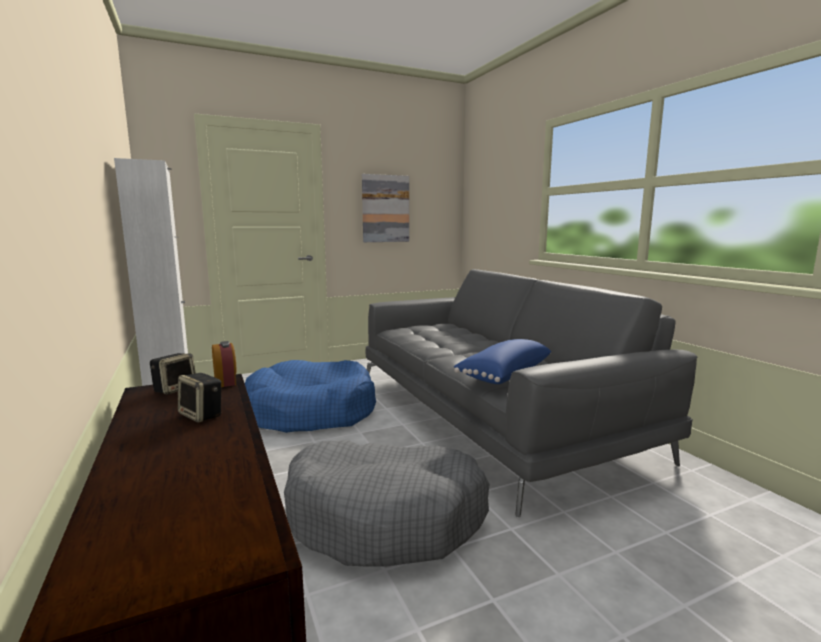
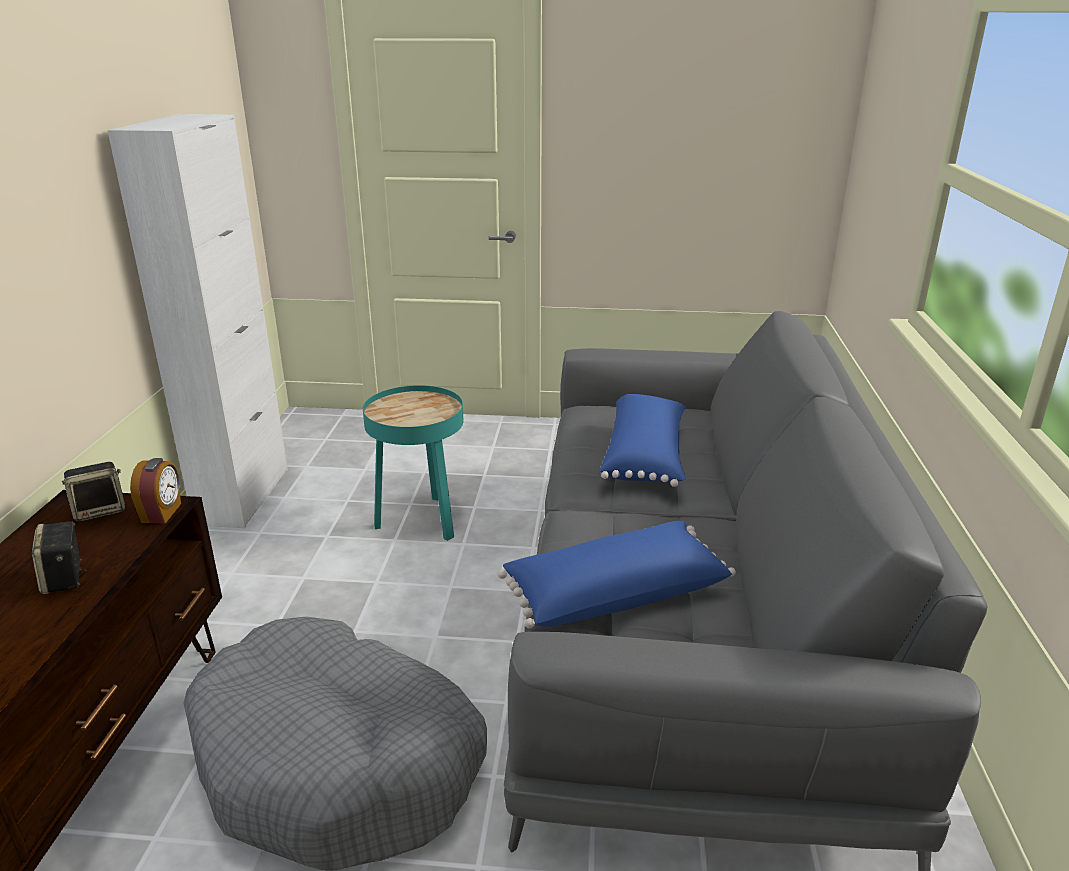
camera: 30 degrees right, 15 degrees up
(310, 412) = (421, 520): blue dog bed -> turquoise side table
(385, 209) = (666, 146): picture -> none
(446, 337) = (646, 457): none -> blue pillow

